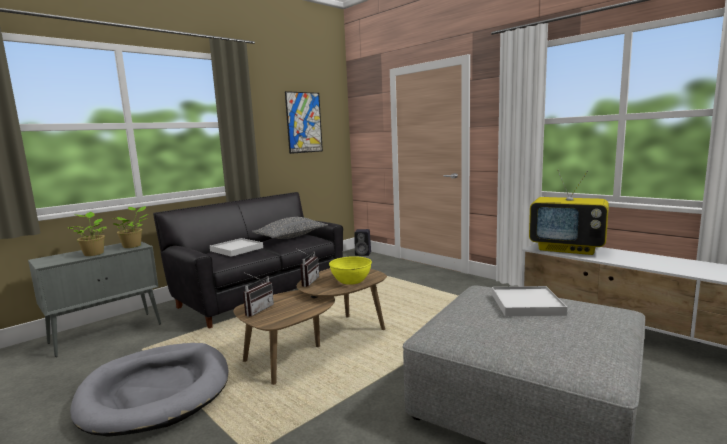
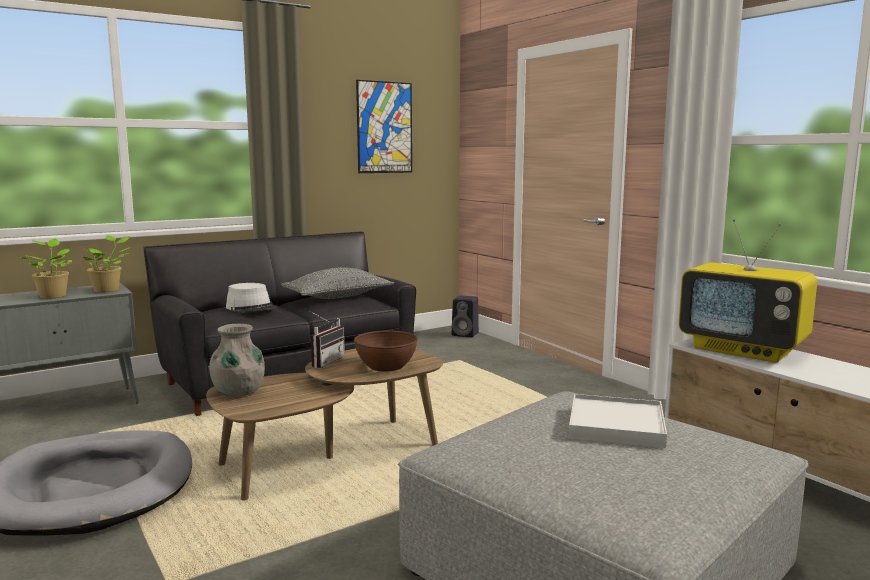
camera: 10 degrees right, 0 degrees up
(236, 249) = (251, 308): white tray -> grey hat
(257, 310) = (238, 393): radio -> grey vase
(351, 280) = (386, 366): yellow bowl -> brown bowl

